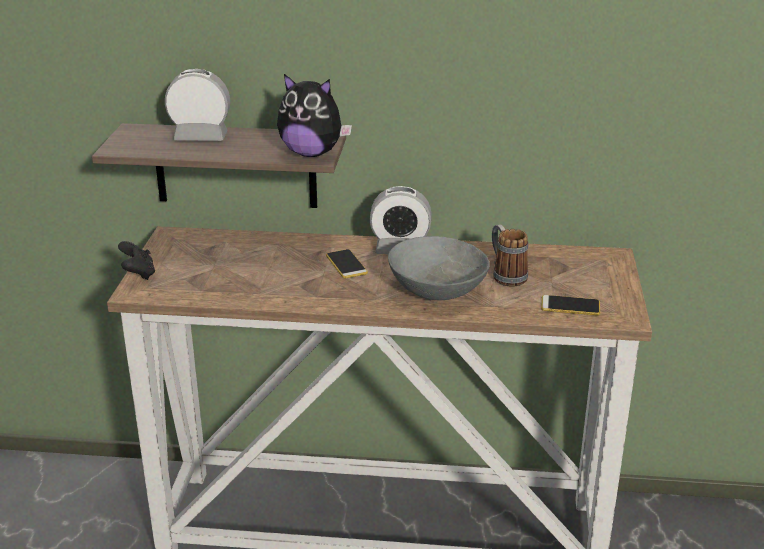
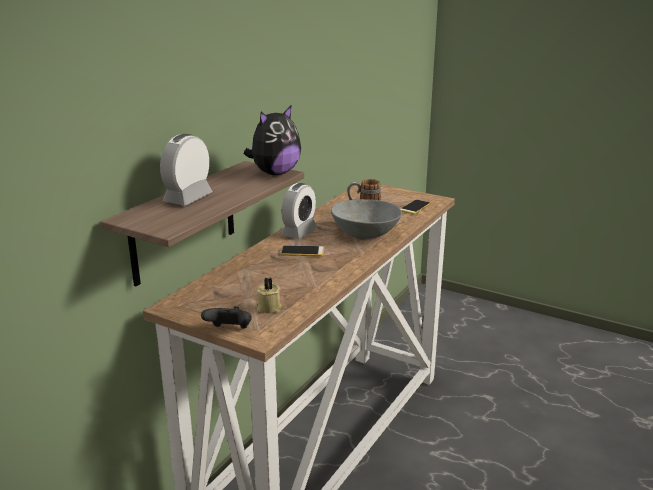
camera: 65 degrees left, 5 degrees down
(196, 280) = (268, 307): none -> beige candle

